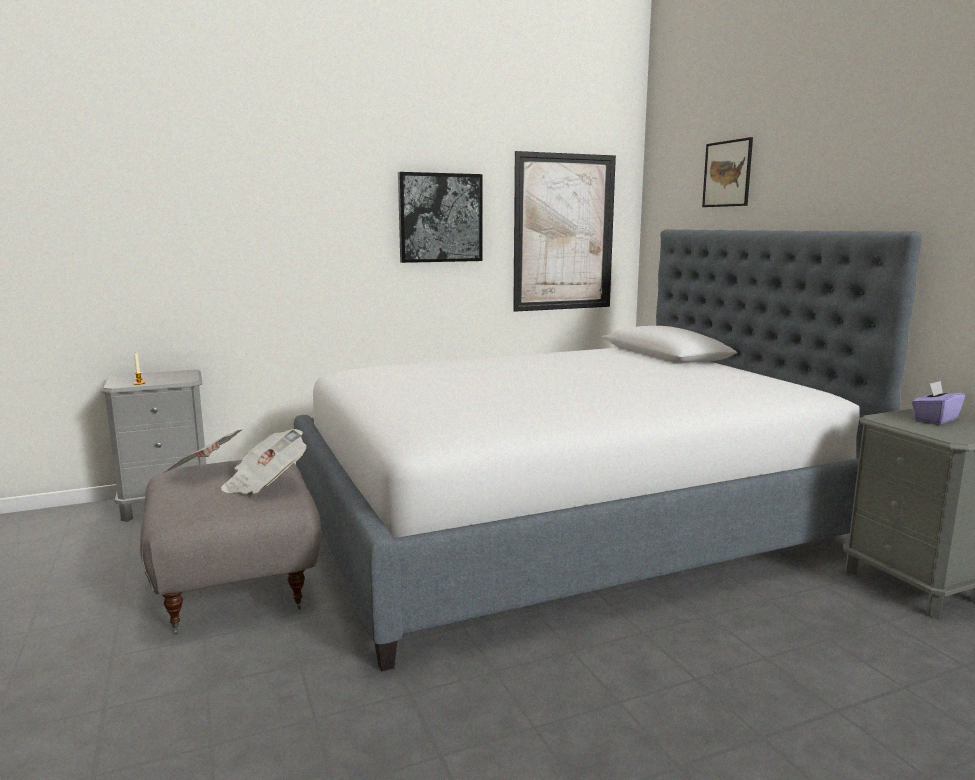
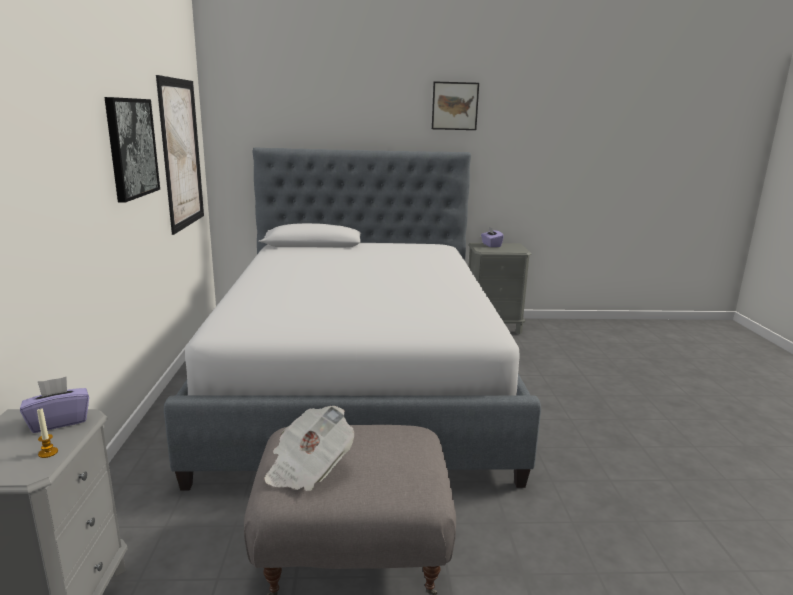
camera: 70 degrees left, 5 degrees up
(180, 378) = (59, 421): none -> purple tissue box
(265, 483) = (379, 435): newspaper -> none
(727, 174) = (309, 107): picture -> picture (455, 106)

